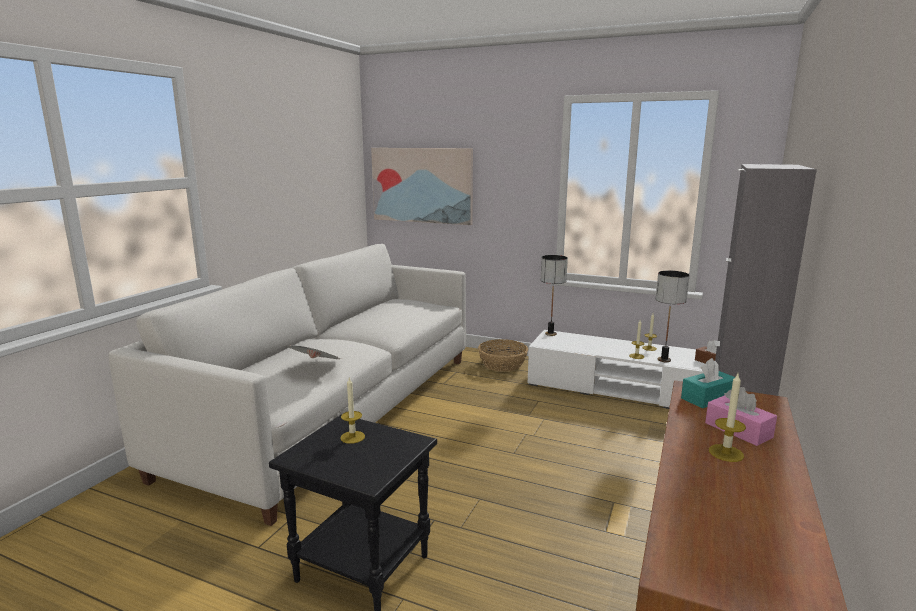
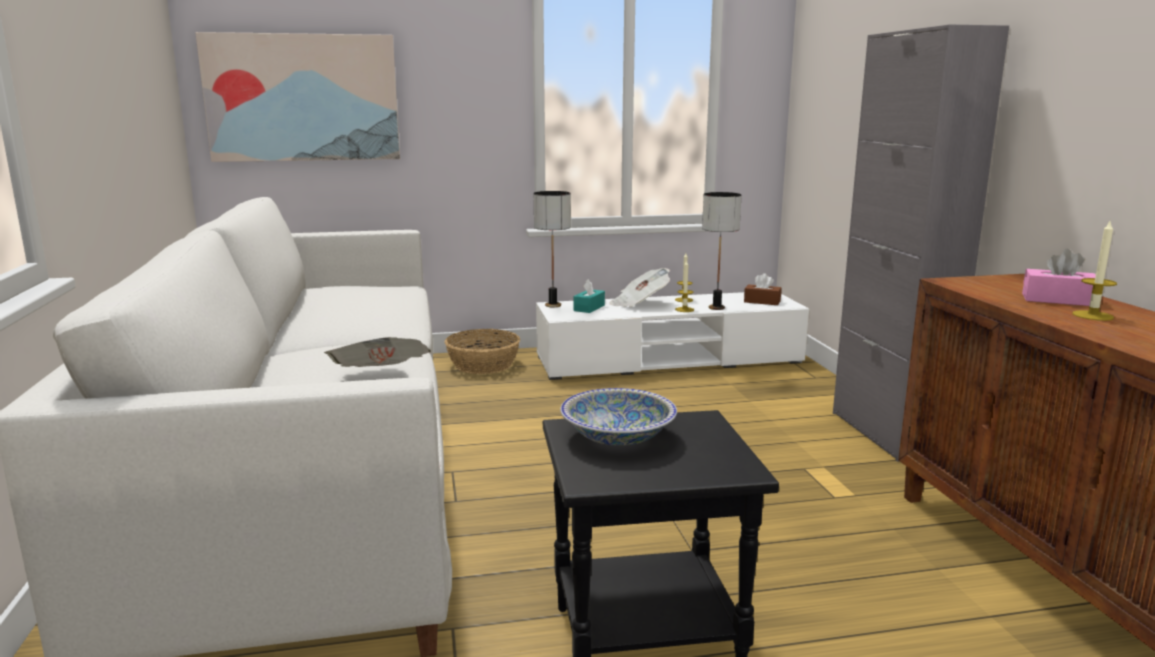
camera: 35 degrees left, 0 degrees up
(352, 437) = (618, 437): candle -> bowl
(611, 344) = (639, 304): none -> newspaper
(708, 398) = (979, 285): turquoise tissue box -> turquoise tissue box (589, 308)

